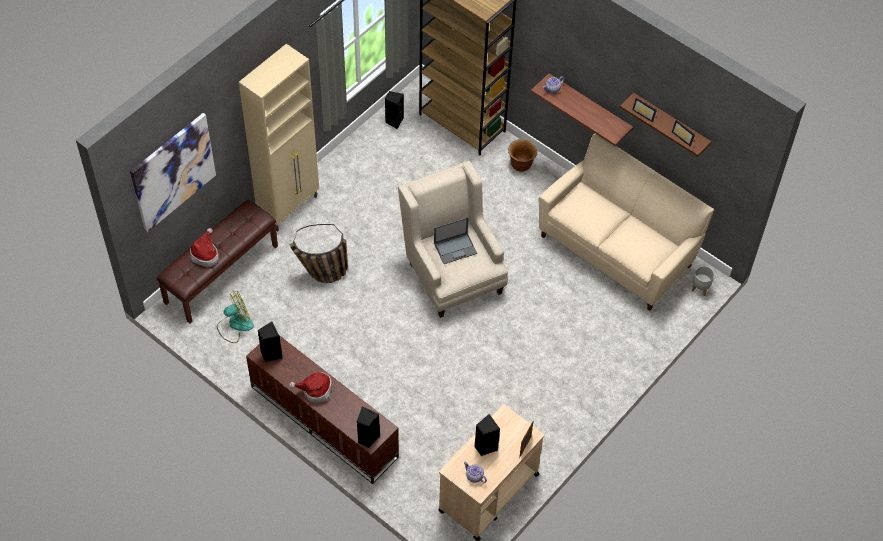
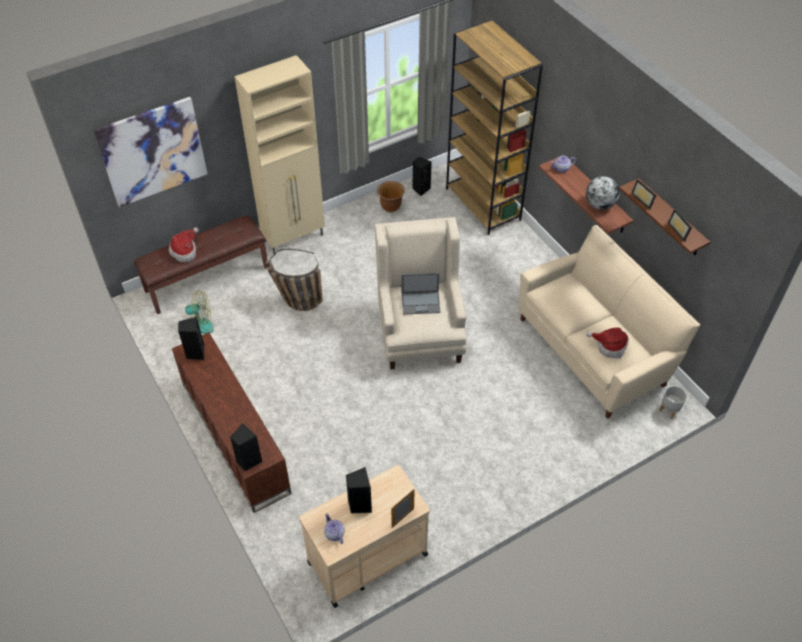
camera: 20 degrees right, 5 degrees down
(315, 390) = (220, 399): hat -> hat (609, 346)
(521, 165) = (524, 252): brown planter -> brown planter (390, 206)
(599, 119) = (599, 205): none -> globe

